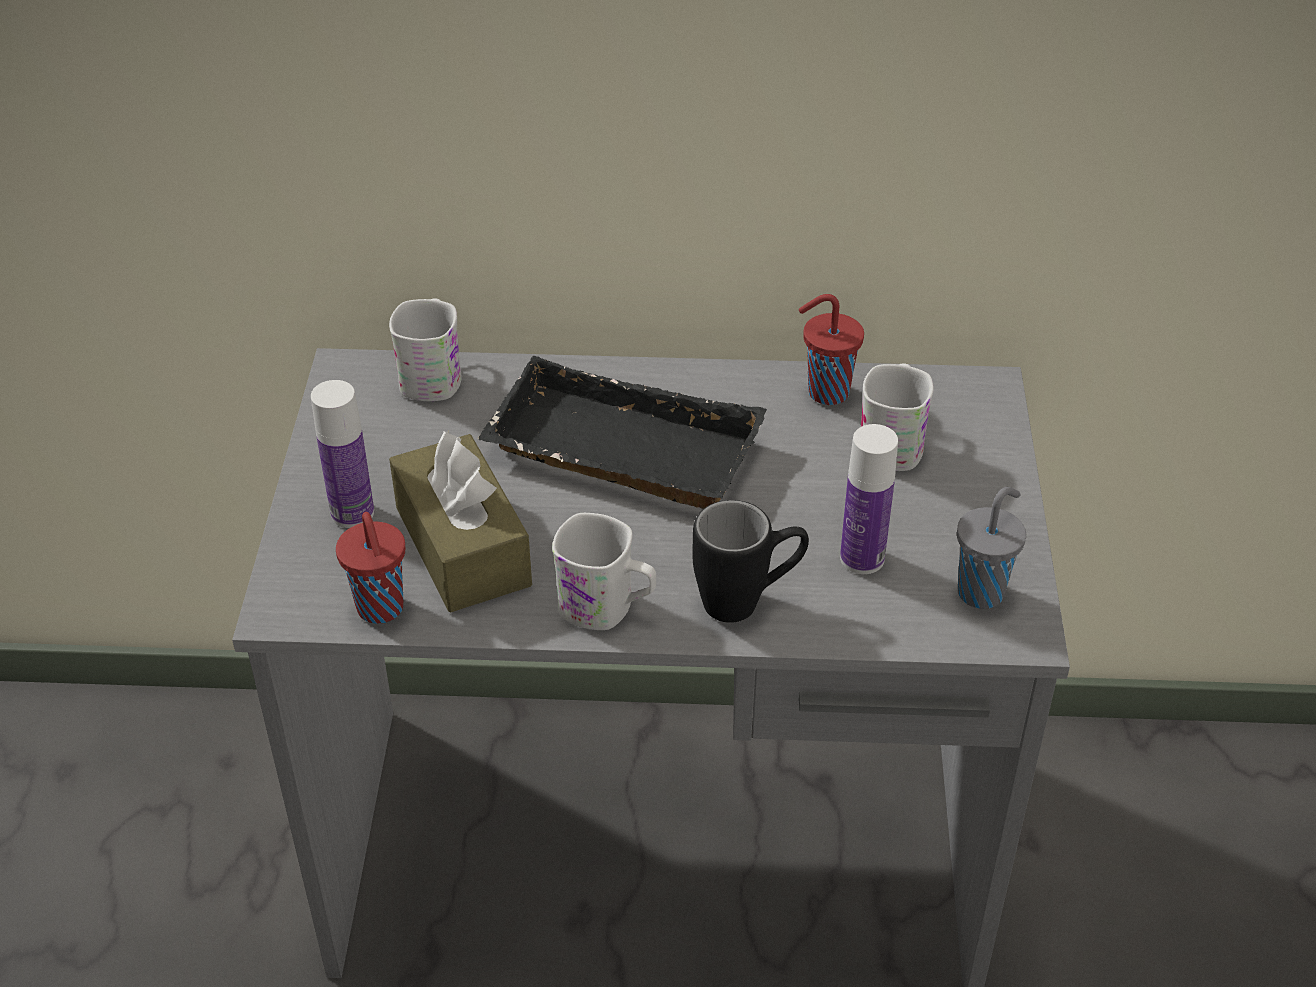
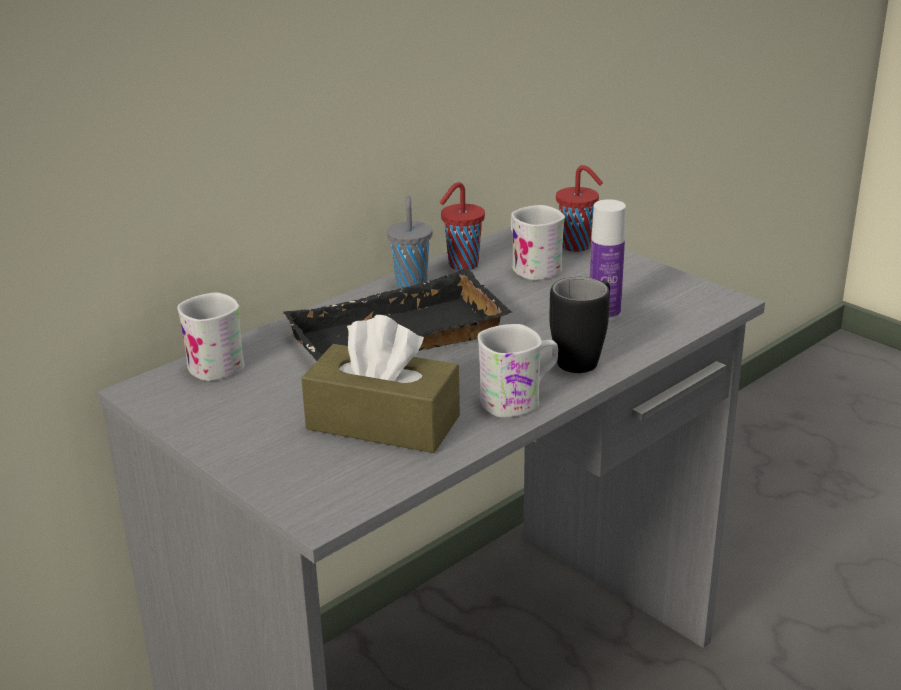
camera: 45 degrees left, 15 degrees down
(352, 513) = (280, 447): bottle -> none
(381, 610) = (388, 477): red cup -> red cup (577, 247)
(982, 591) = (679, 296): grey cup -> grey cup (411, 283)

